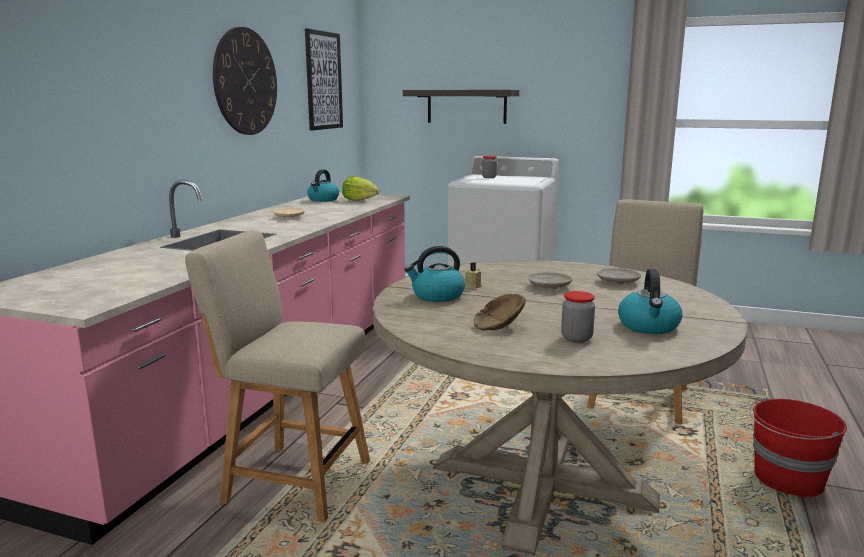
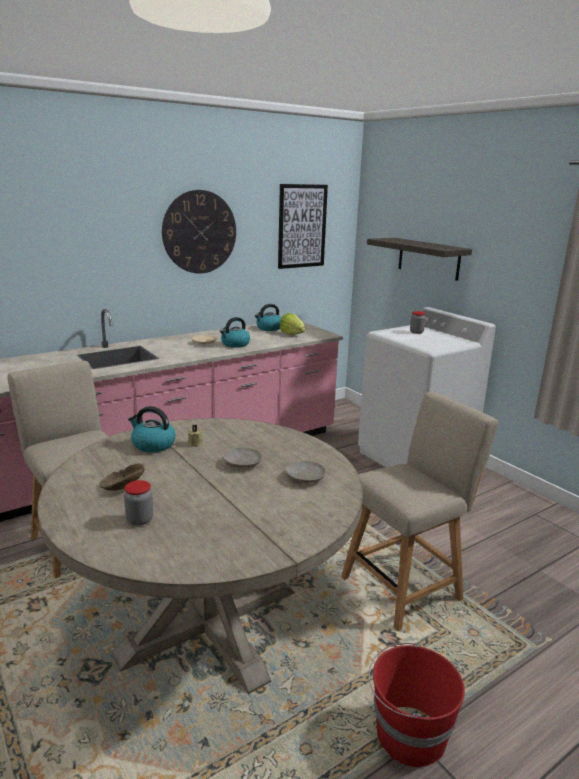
camera: 35 degrees right, 5 degrees up
(649, 326) = (212, 532): kettle -> kettle (235, 344)

